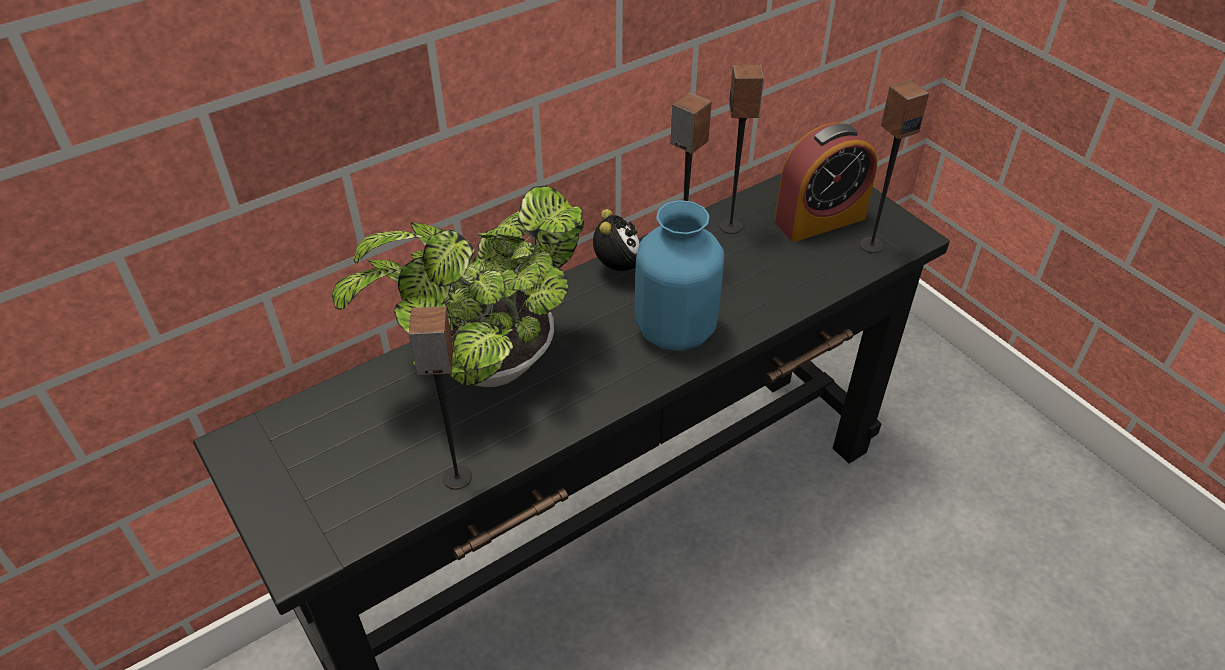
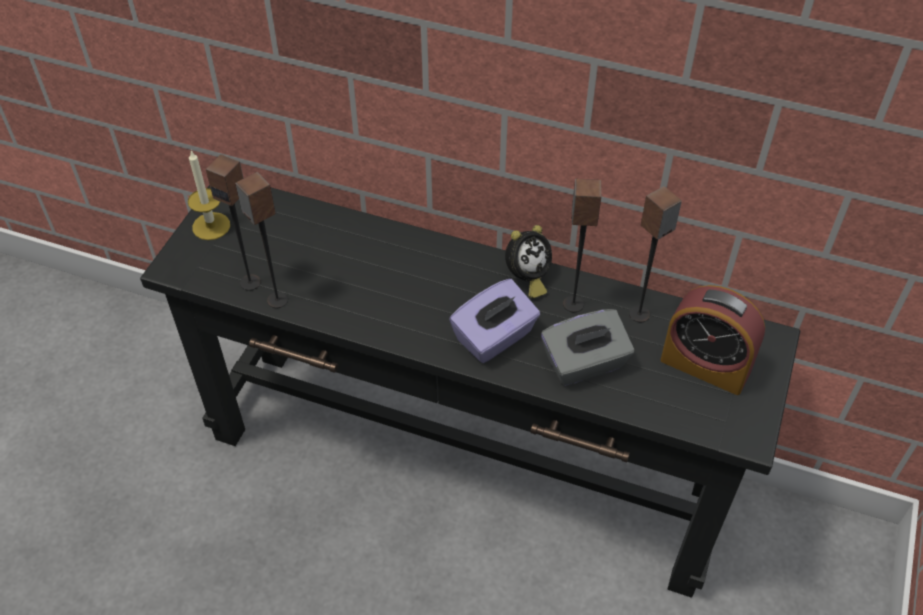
camera: 55 degrees right, 5 degrees up
(273, 487) = (211, 226): none -> candle
(482, 367) = (373, 259): potted plant -> none
(674, 330) = (494, 338): blue vase -> purple tissue box
(758, 287) = (584, 364): none -> grey tissue box
(871, 245) = (707, 413): speaker -> speaker (250, 282)

